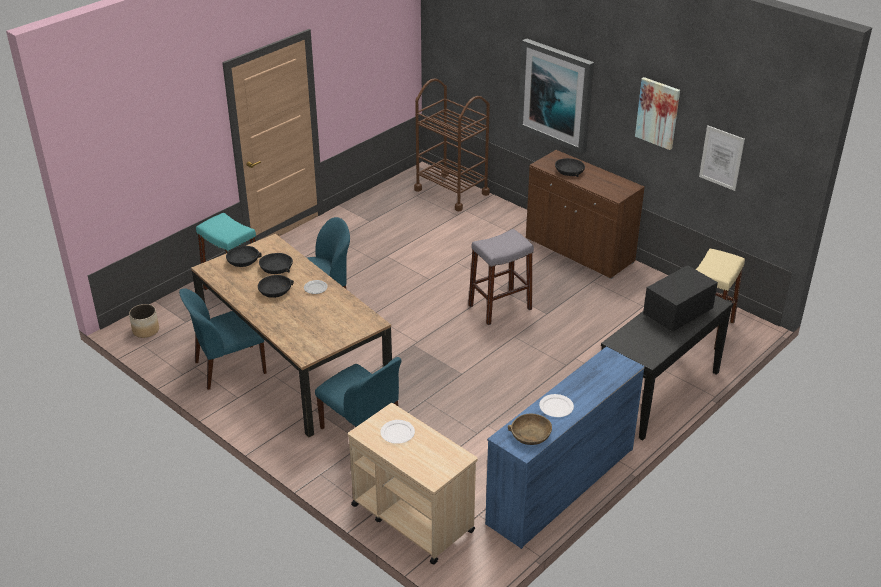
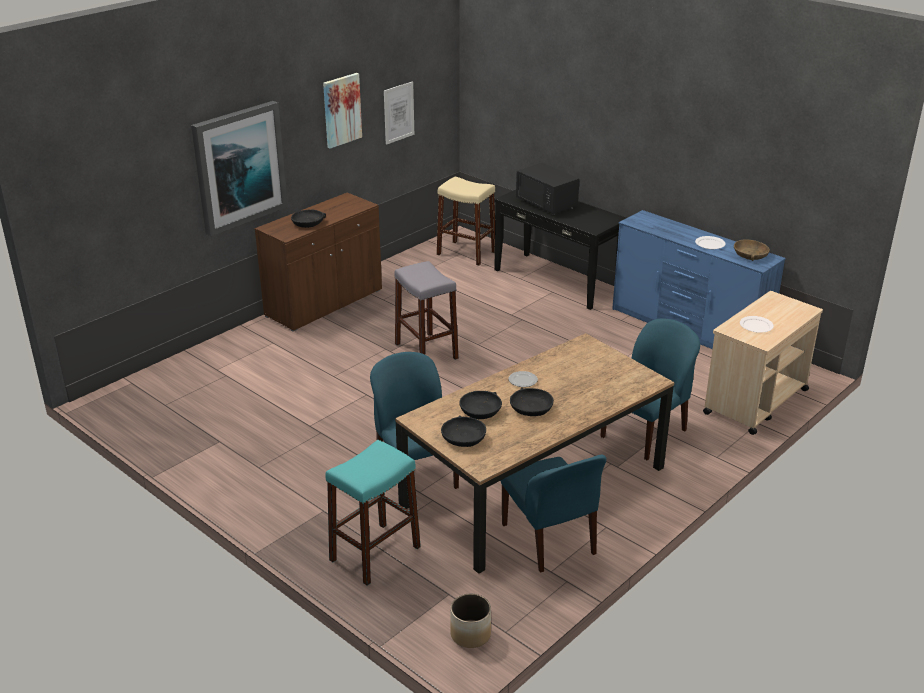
camera: 90 degrees left, 5 degrees down
(451, 191) = (166, 378): brown cart -> none

